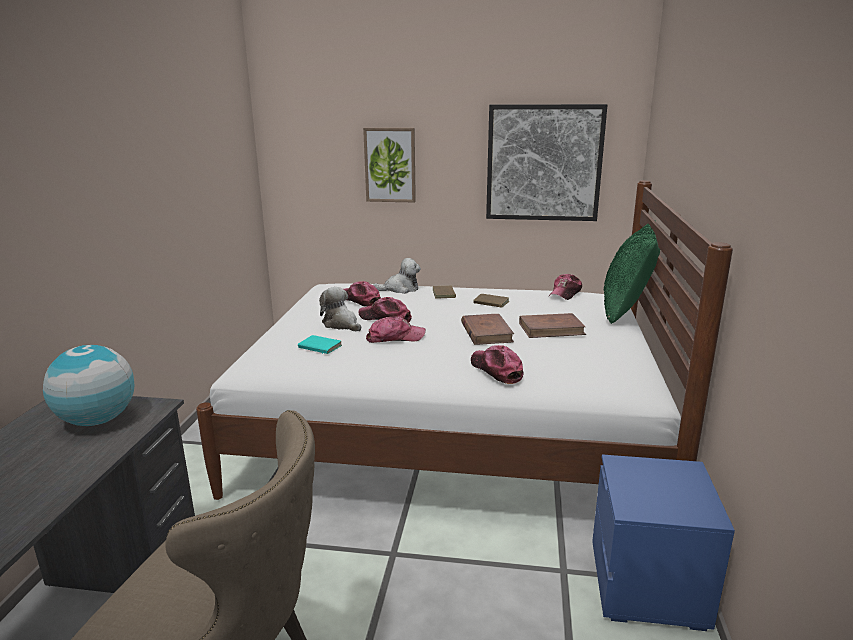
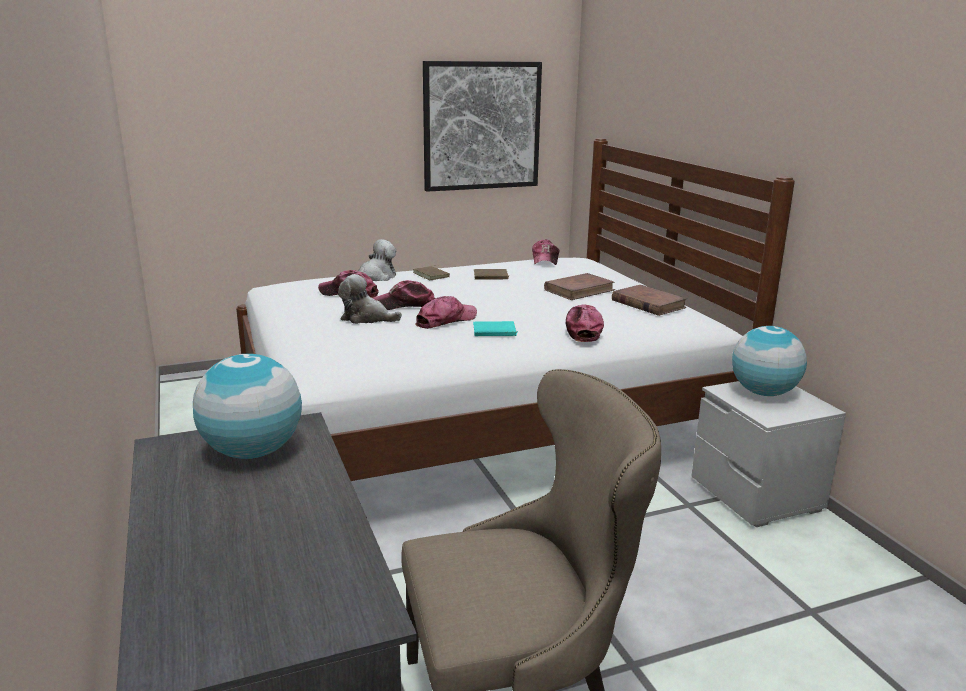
camera: 30 degrees left, 0 degrees up
(319, 347) = (378, 342): turquoise book -> turquoise book (494, 332)
(390, 165) = (309, 134): picture -> none
(486, 332) = (527, 302): brown book -> brown book (648, 304)
(496, 370) = (582, 330): cap -> cap turned 60 degrees clockwise
(626, 313) = (617, 269): green pillow -> none
(649, 585) = (758, 494): blue nightstand -> white nightstand
(661, 479) = (764, 393): none -> globe

